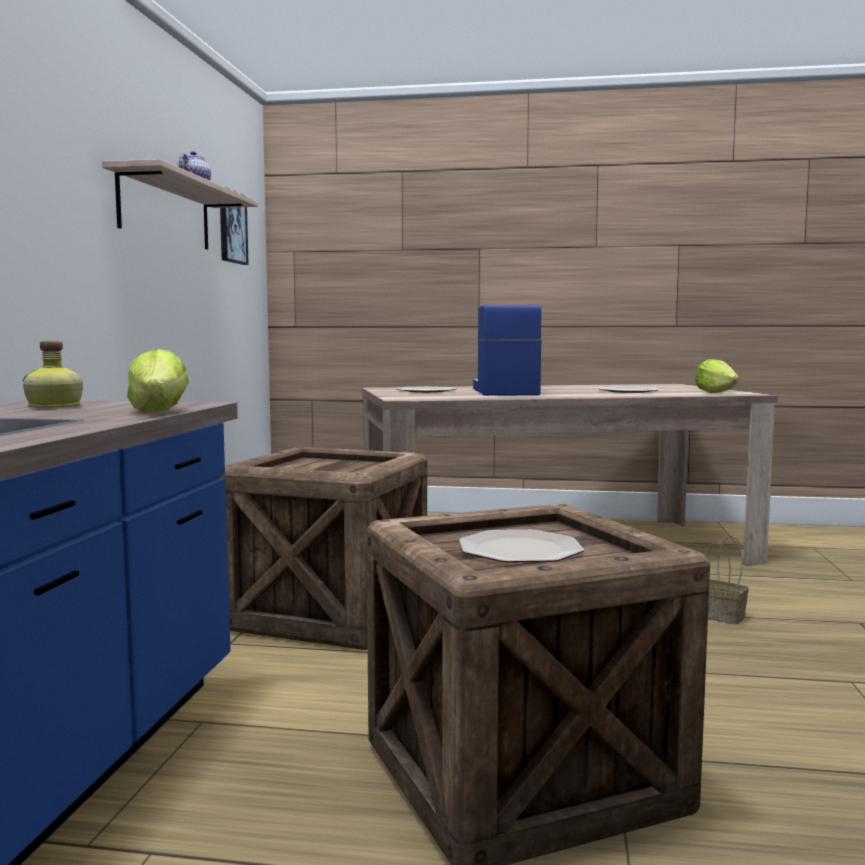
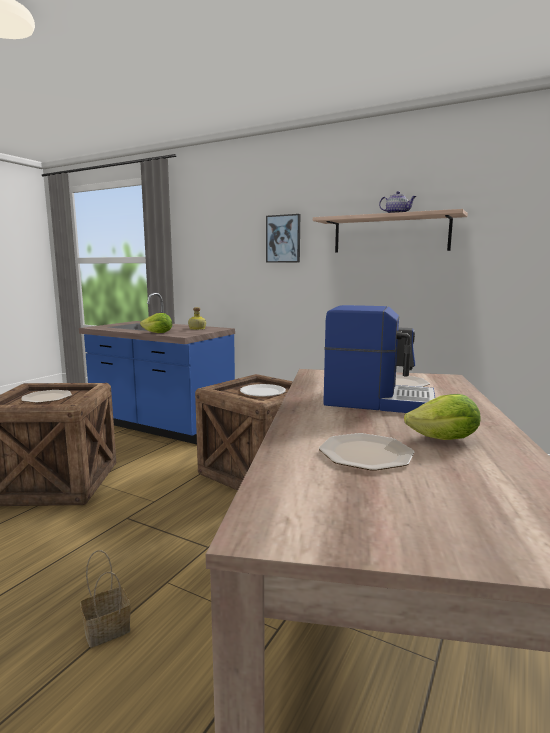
camera: 110 degrees right, 5 degrees up
(231, 227) = (506, 226): picture -> picture (283, 239)
(326, 466) = (262, 392): none -> white plate
(715, 392) = (301, 508): lettuce -> lettuce (444, 439)

